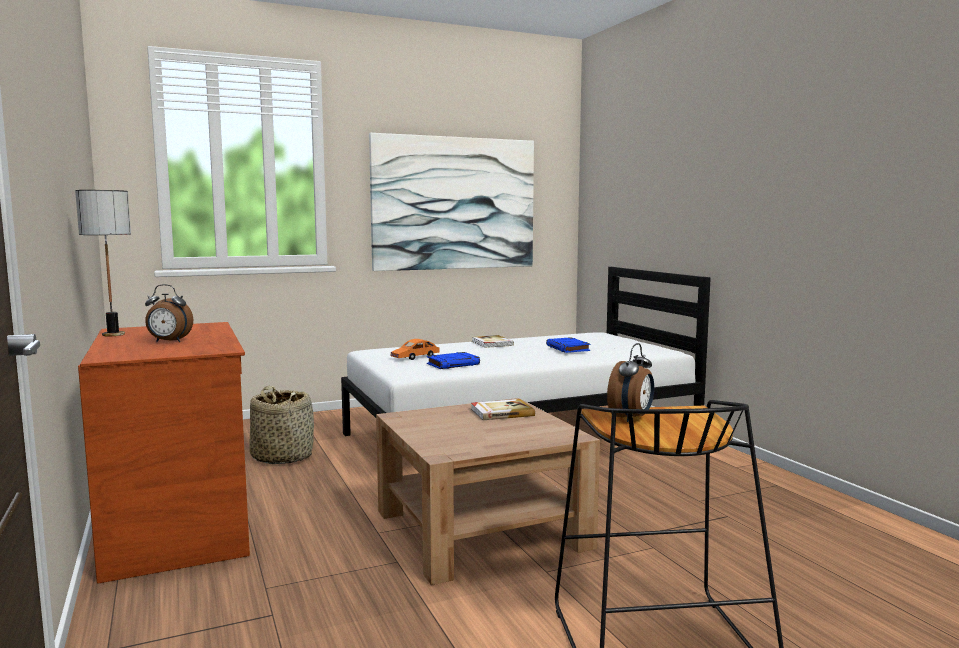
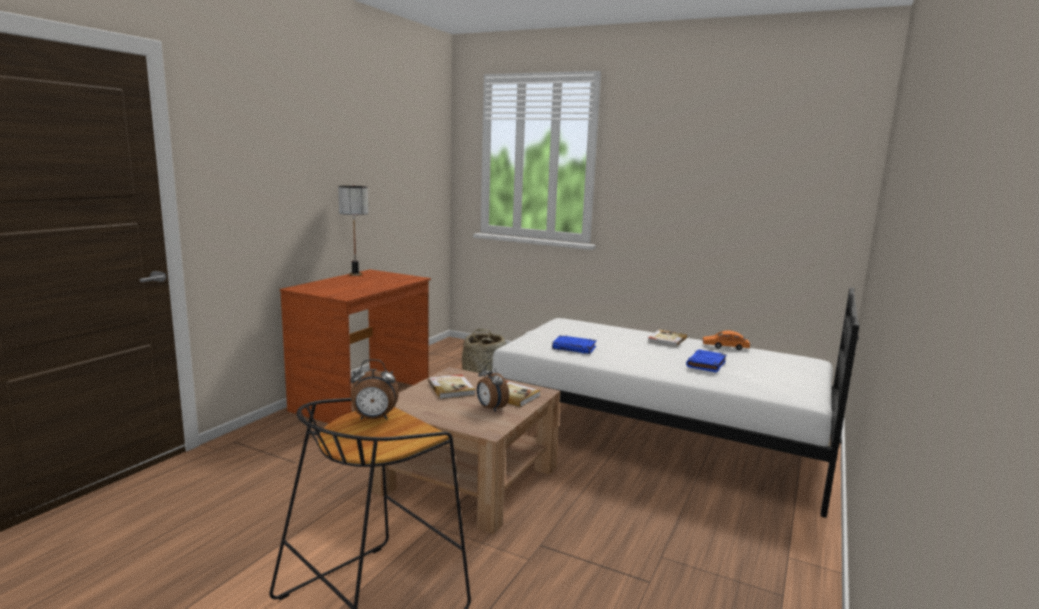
camera: 50 degrees right, 5 degrees up
(168, 341) = (351, 285): alarm clock -> alarm clock (490, 408)
(415, 357) = (572, 334): orange toy car -> orange toy car (725, 347)
(442, 425) = (451, 388): none -> book
(454, 203) = (712, 198): picture -> none

